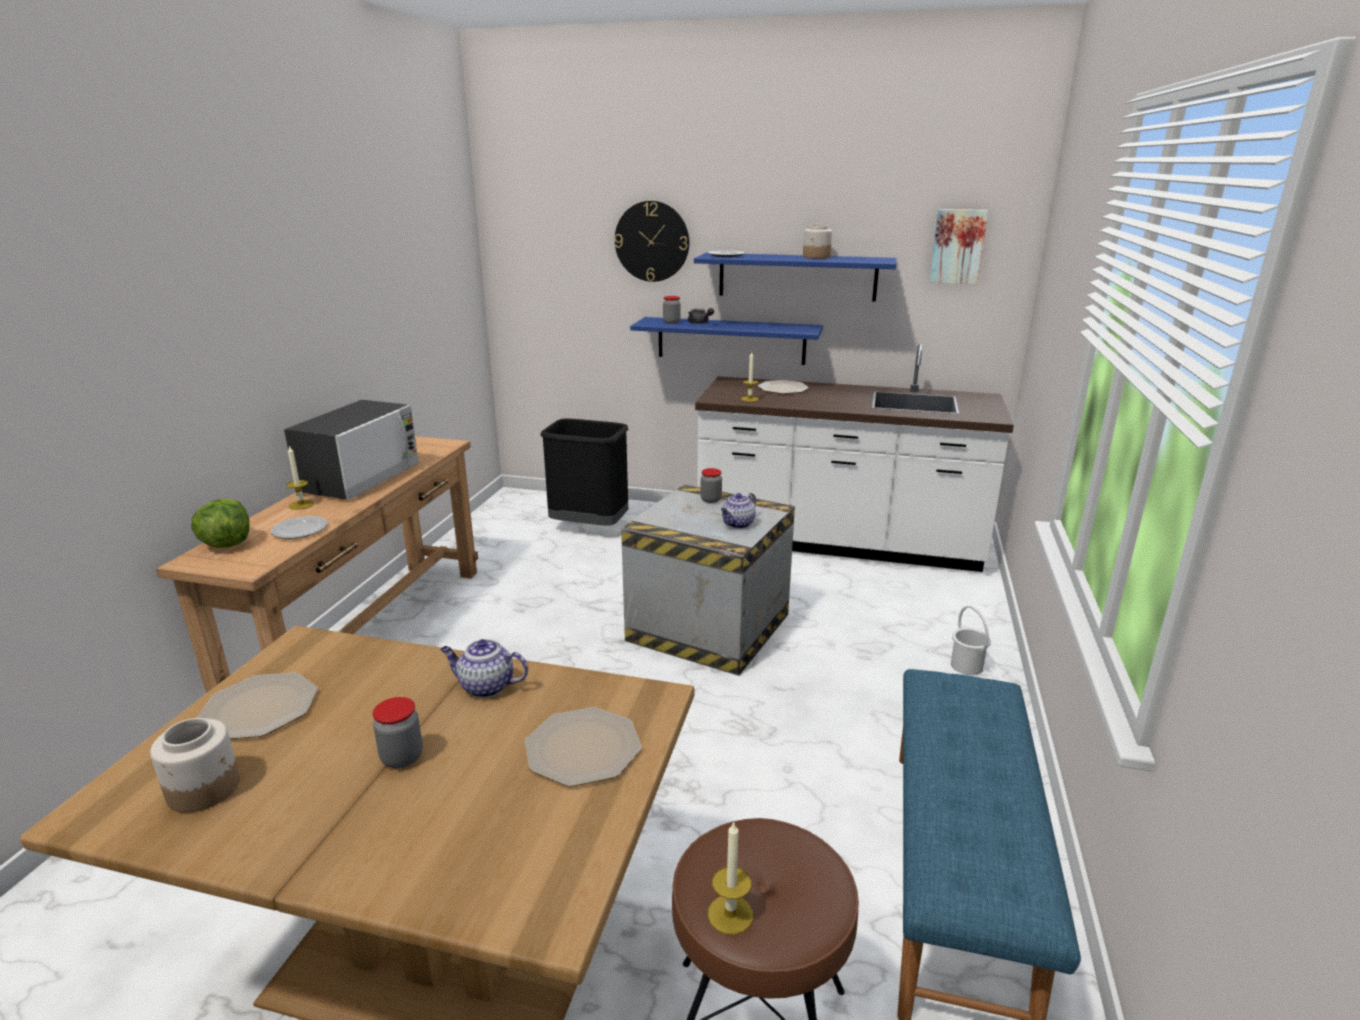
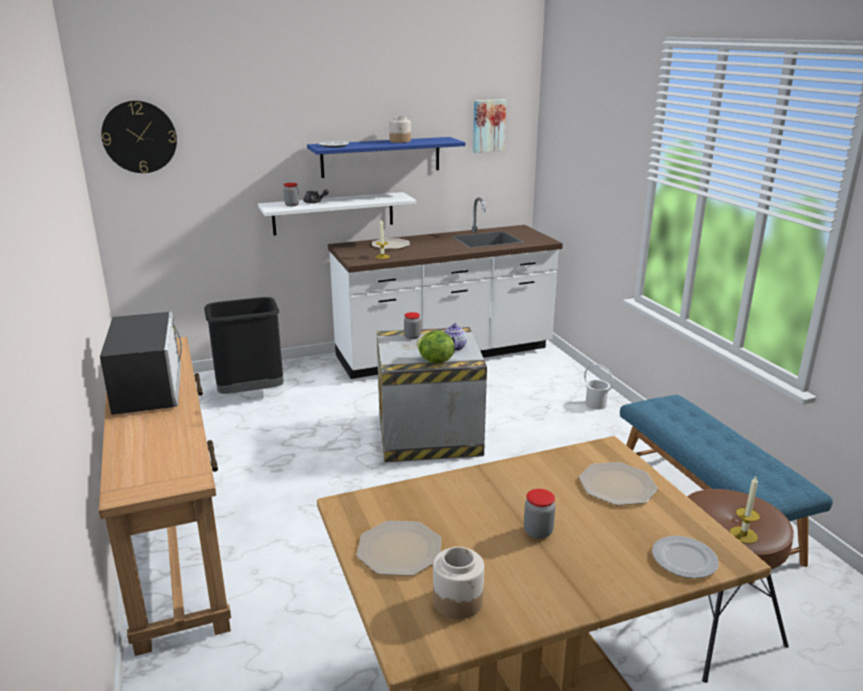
camera: 35 degrees left, 0 degrees up
(226, 544) = (129, 471): lettuce -> lettuce (435, 361)
(299, 530) = (176, 441): plate -> plate (683, 560)
(301, 505) = (134, 423): candle -> none
(485, 687) = (513, 480): teapot -> none
(652, 241) = (259, 138): wall clock -> wall clock (139, 137)
(731, 340) = (333, 213): blue shelf -> white shelf

